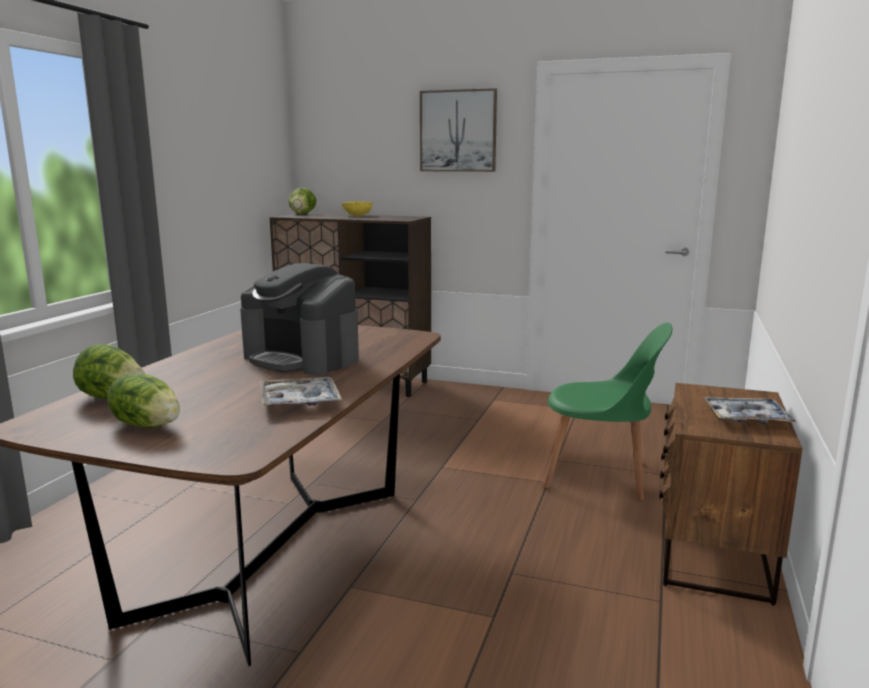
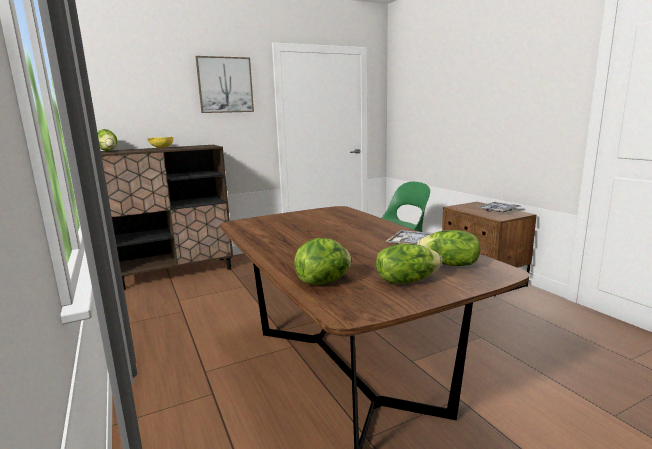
camera: 45 degrees left, 0 degrees up
(234, 430) = (449, 264): none -> lettuce
(302, 358) = (332, 231): coffee machine -> none

